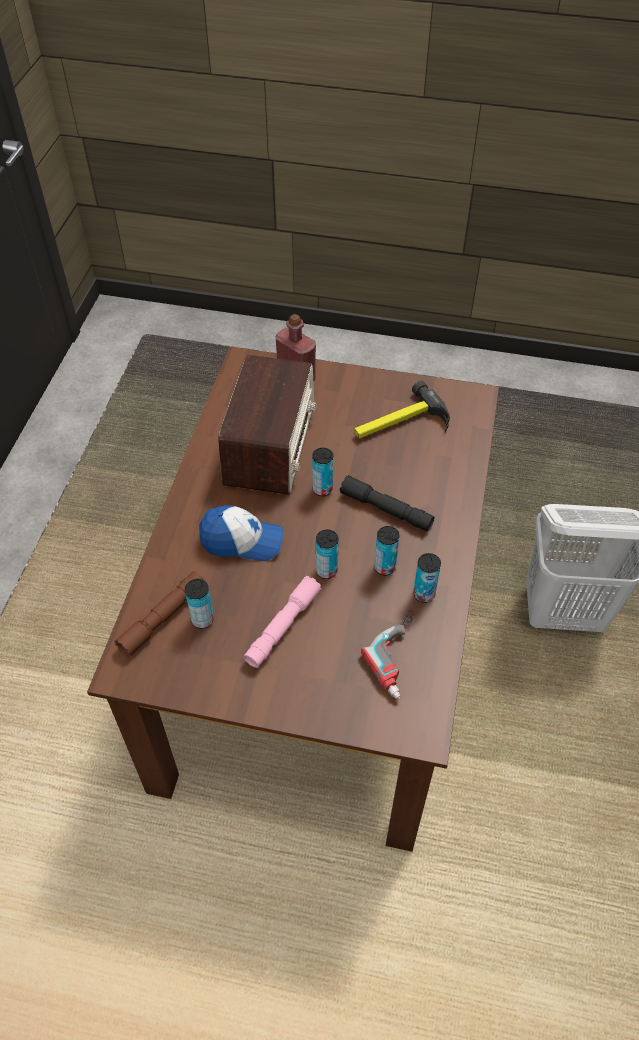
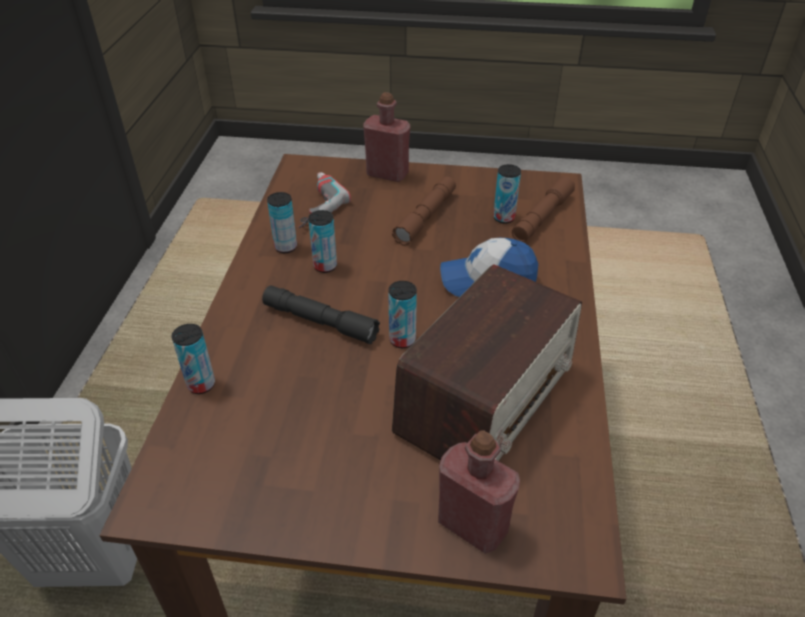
camera: 175 degrees right, 10 degrees down
(270, 443) = (486, 397): radio -> radio turned 150 degrees counterclockwise
(283, 627) = (425, 217): pink flashlight -> brown flashlight
(316, 707) = (387, 174): none -> red bottle
(326, 571) = (388, 260): can -> can (201, 384)
(400, 424) = (290, 442): hammer -> none

